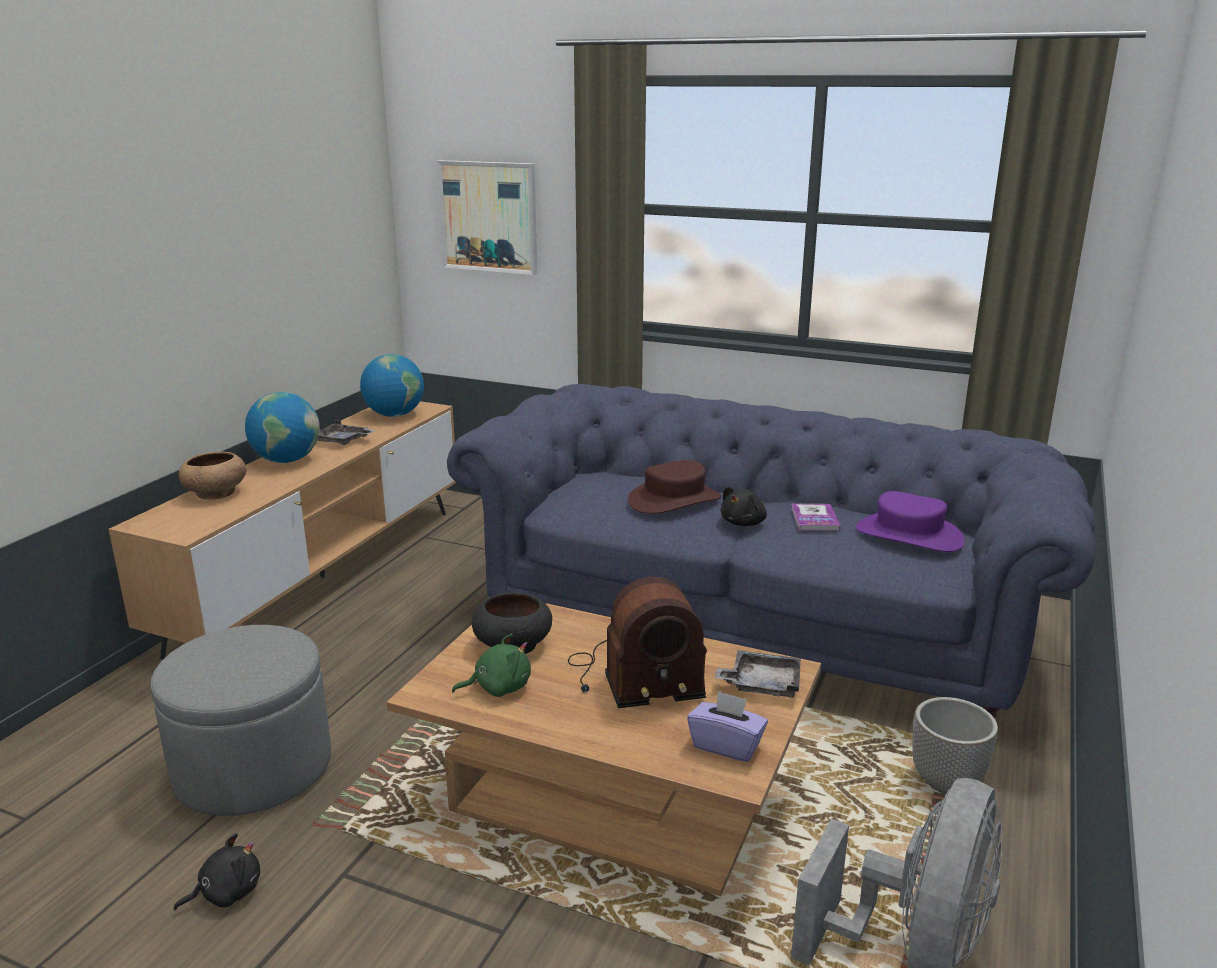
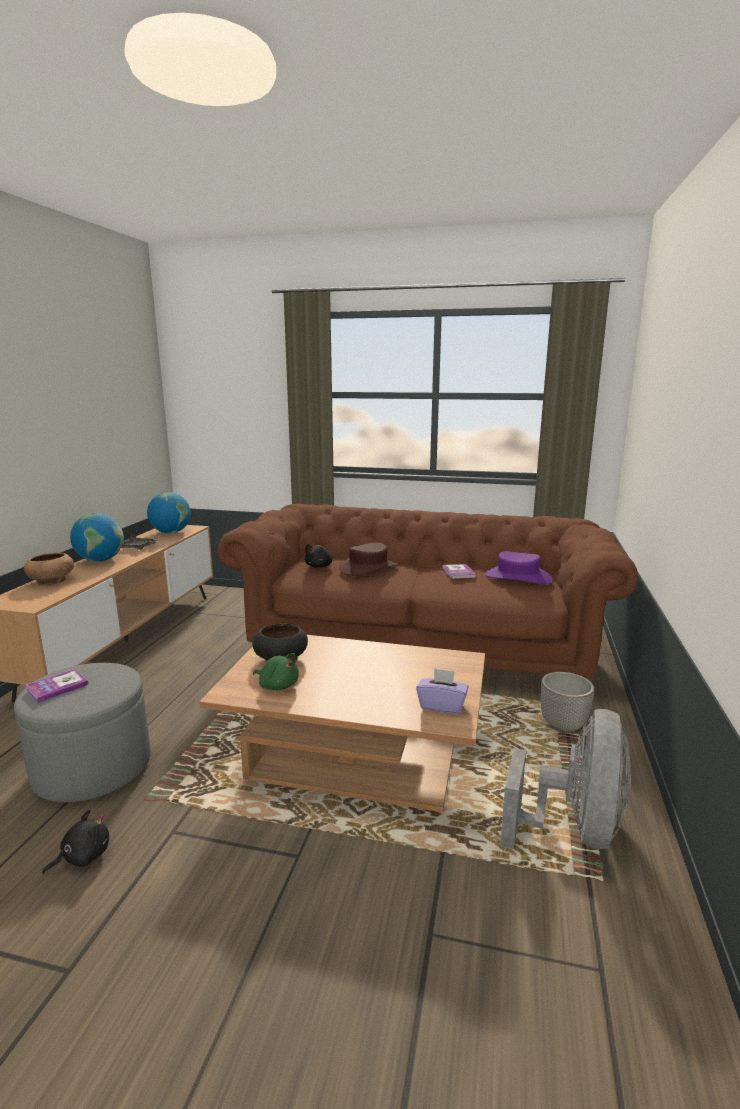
camera: 10 degrees left, 5 degrees down
(207, 659) = (57, 687): none -> book
(489, 217) = (229, 404): picture -> none
(498, 687) = (277, 685): green plush toy -> green plush toy turned 60 degrees clockwise
(633, 677) = (368, 671): radio -> none
(744, 523) = (415, 578): black plush toy -> black plush toy (319, 566)
(755, 621) = (420, 645): blue sofa -> brown sofa
(761, 684) = (452, 668): grey tray -> none

